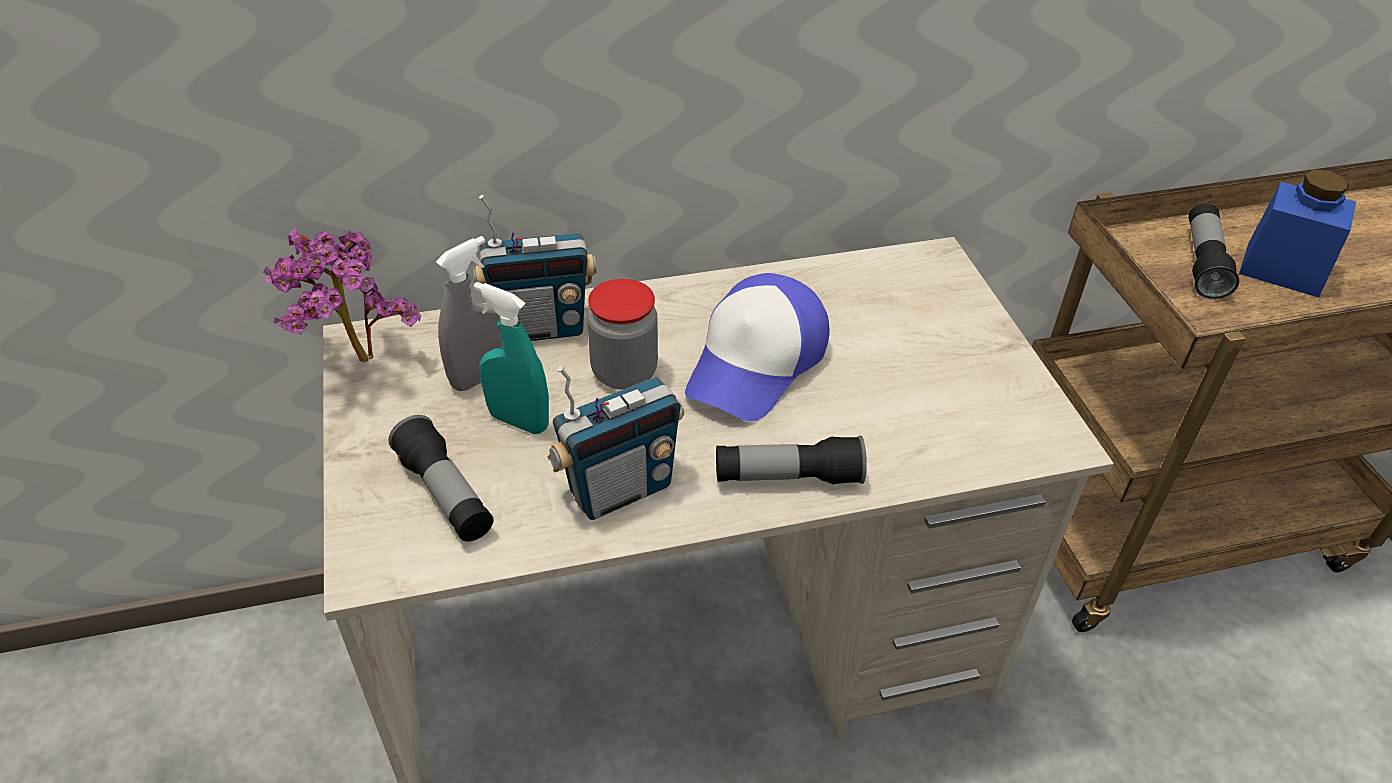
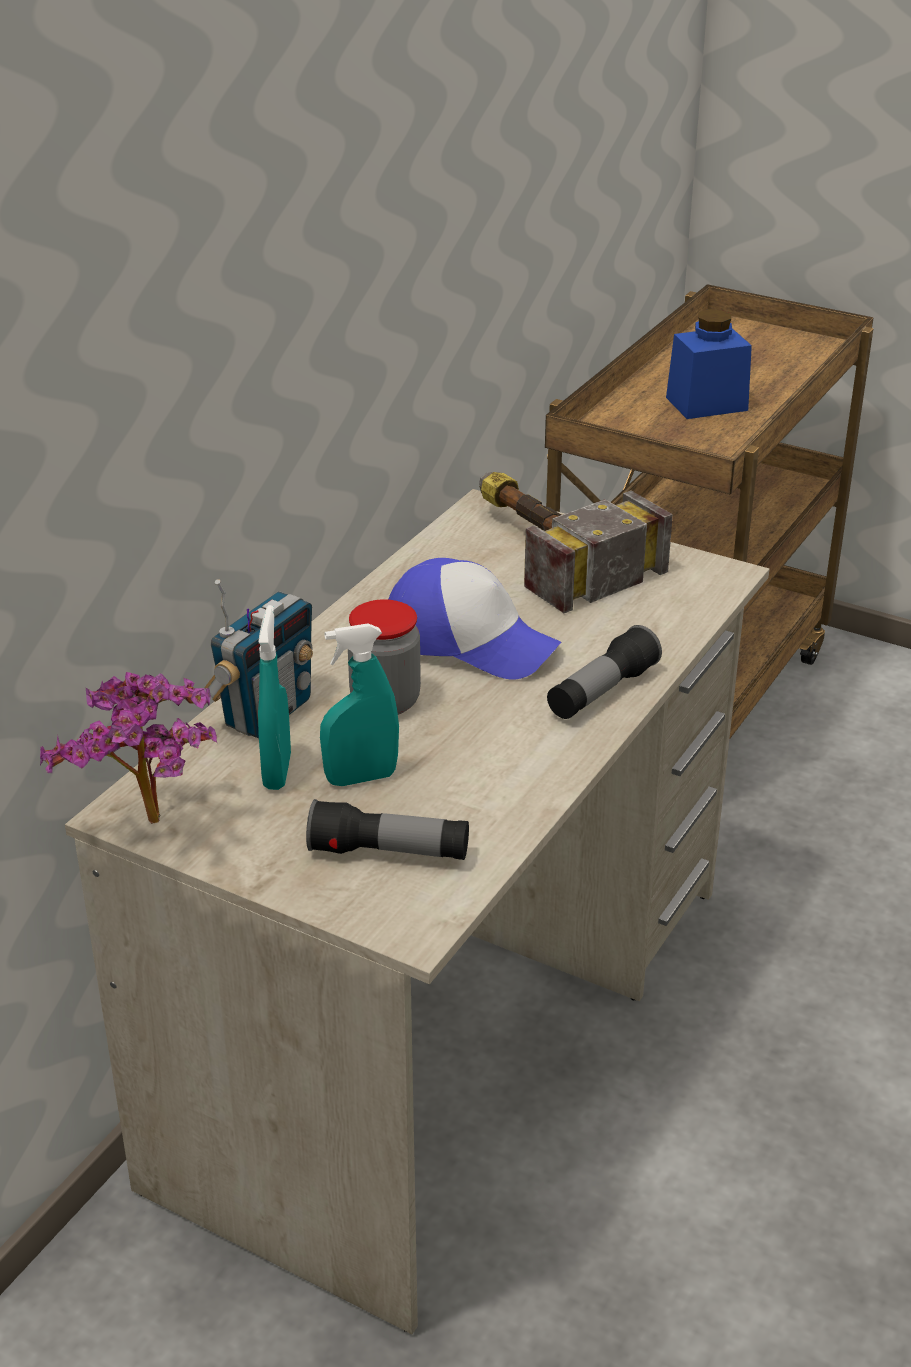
camera: 45 degrees left, 10 degrees down
(480, 377) = (277, 772): grey spray bottle -> turquoise spray bottle
(619, 489) = (506, 768): radio -> none
(756, 363) = (470, 640): cap -> cap turned 45 degrees counterclockwise
(936, 321) = (546, 547): none -> hammer
(1203, 263) = (658, 423): flashlight -> none

